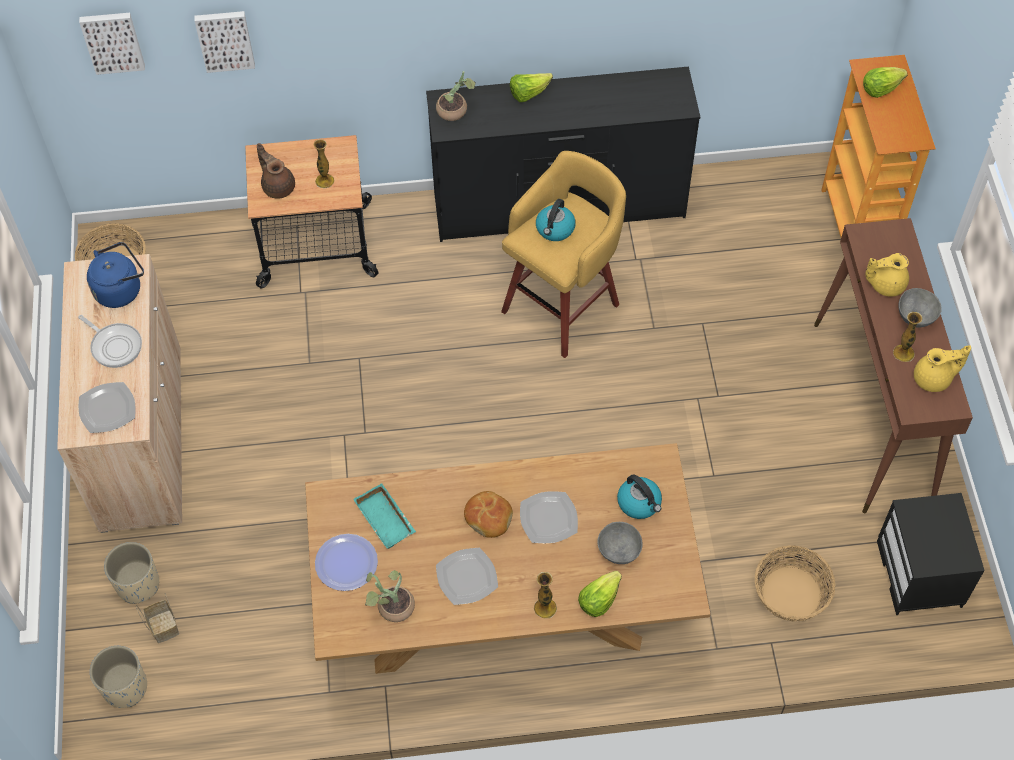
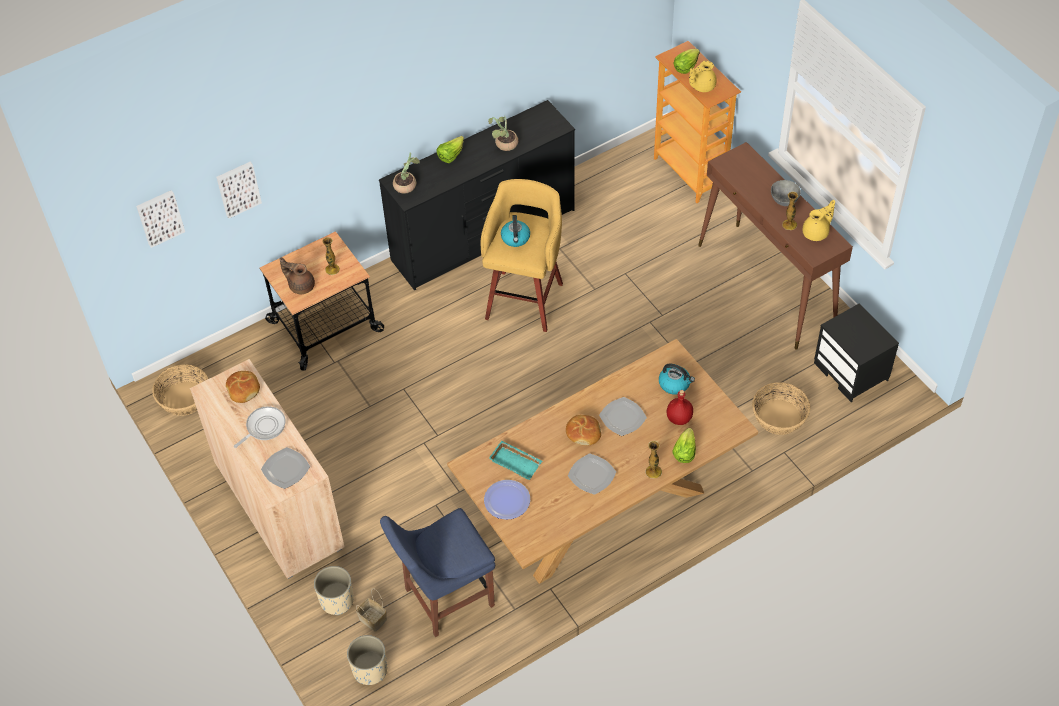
camera: 25 degrees left, 5 degrees down
(115, 346) = (264, 427): frying pan -> frying pan turned 60 degrees counterclockwise
(120, 289) = (244, 389): blue kettle -> bread
(257, 640) = (445, 599): none -> blue chair
(391, 607) = (554, 514): potted plant -> potted plant (504, 145)
(619, 552) = (679, 418): grey bowl -> red bottle
(885, 284) = (754, 188): yellow teapot -> yellow teapot (701, 86)

